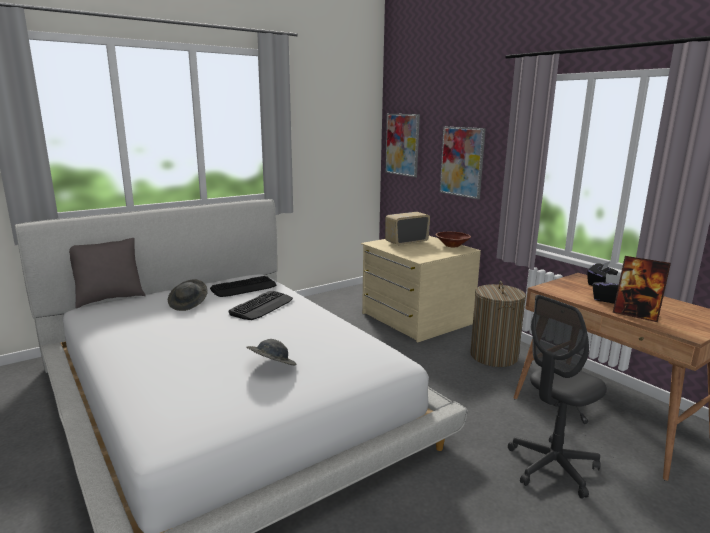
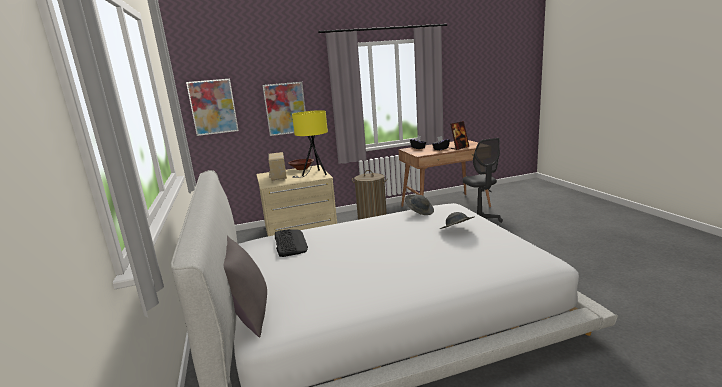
camera: 70 degrees left, 0 degrees up
(189, 304) = (315, 264): grey hat -> grey hat (419, 211)
(262, 306) = (345, 235): keyboard -> none
(427, 254) = (314, 174): none -> yellow table lamp

